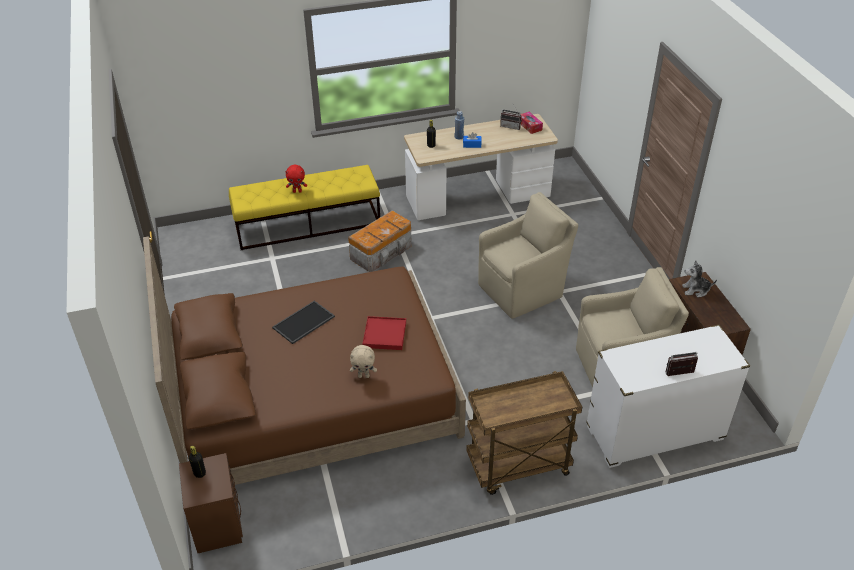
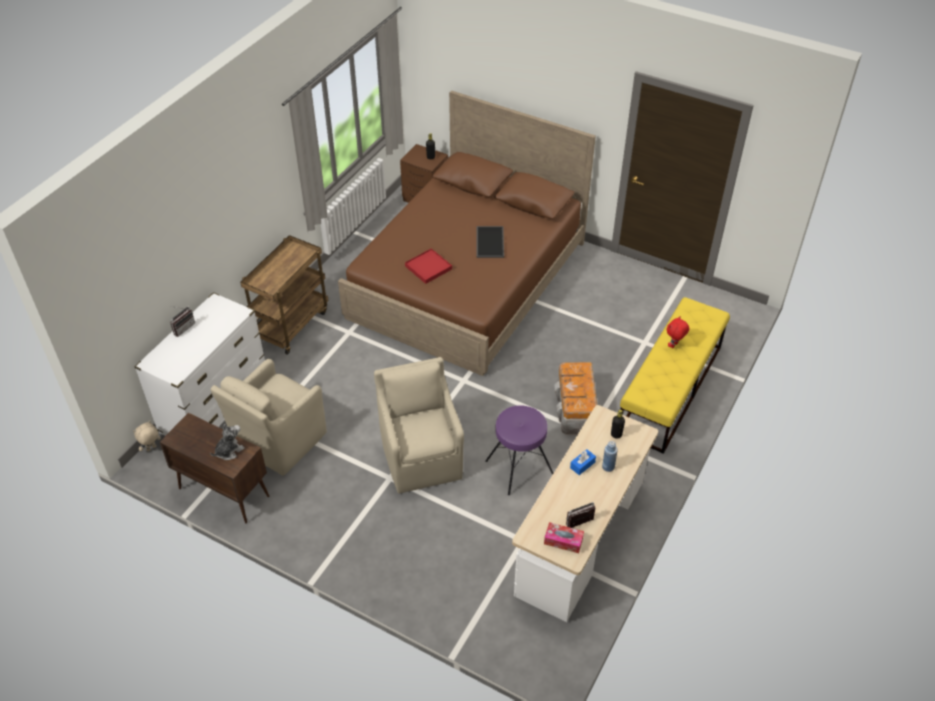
camera: 135 degrees right, 5 degrees up
(364, 376) = (407, 238): beige plush toy -> beige plush toy (151, 449)
(466, 246) = (519, 467): none -> purple stool
(522, 290) = (421, 457): beige armchair -> beige armchair turned 150 degrees clockwise

